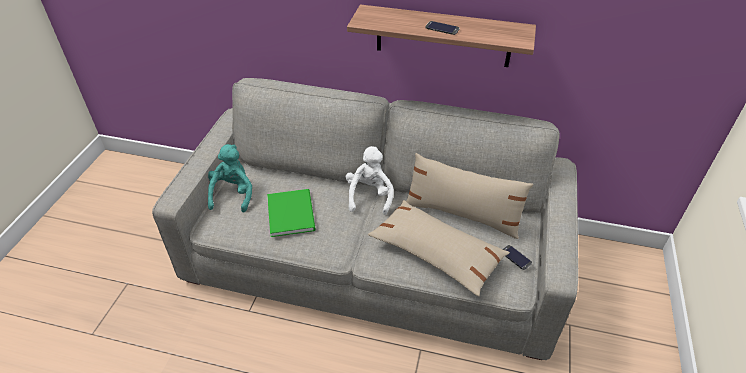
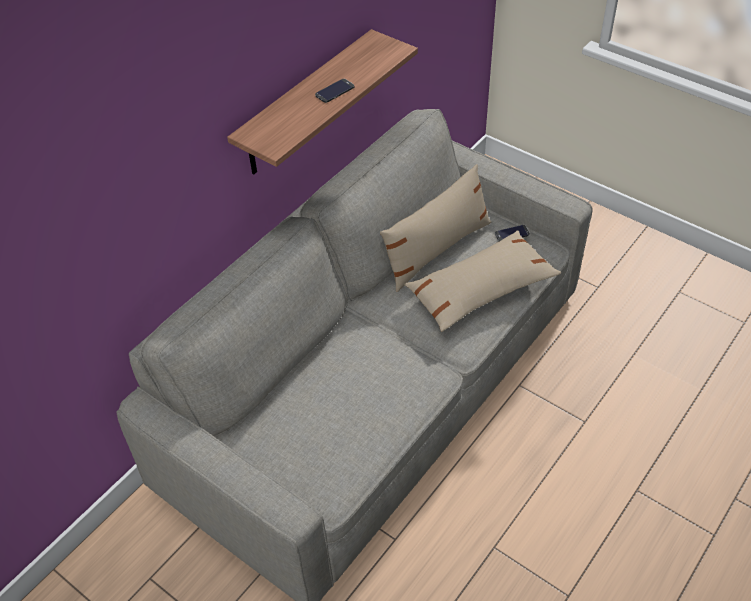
camera: 65 degrees left, 5 degrees up
(233, 194) = (279, 459): turquoise plush toy -> none
(292, 212) = (354, 399): green book -> none
(369, 196) = (361, 319): white plush toy -> none

